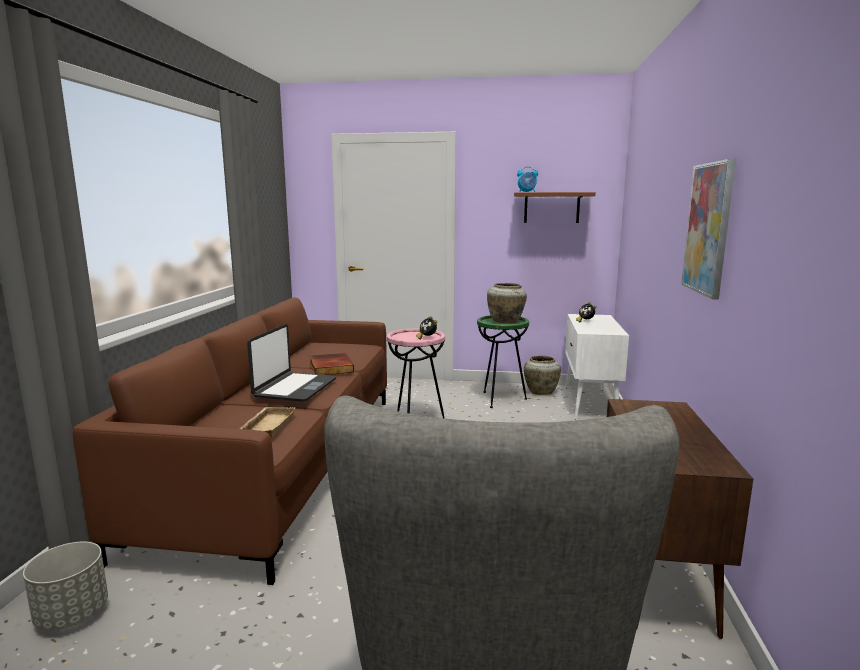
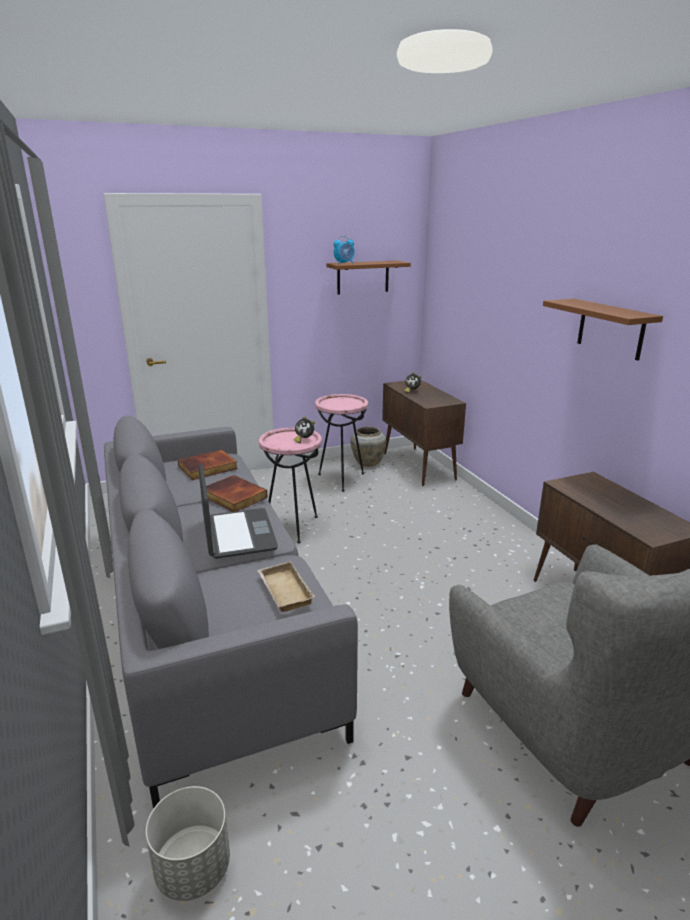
camera: 30 degrees left, 10 degrees up
(284, 462) = (210, 612): brown sofa -> grey sofa
(341, 349) = (208, 468): none -> book
(500, 399) = (341, 479): green side table -> pink side table
(506, 321) = (344, 403): beige vase -> none
(590, 404) = (419, 466): white cabinet -> brown cabinet
(708, 228) = (610, 329): picture -> brown shelf

